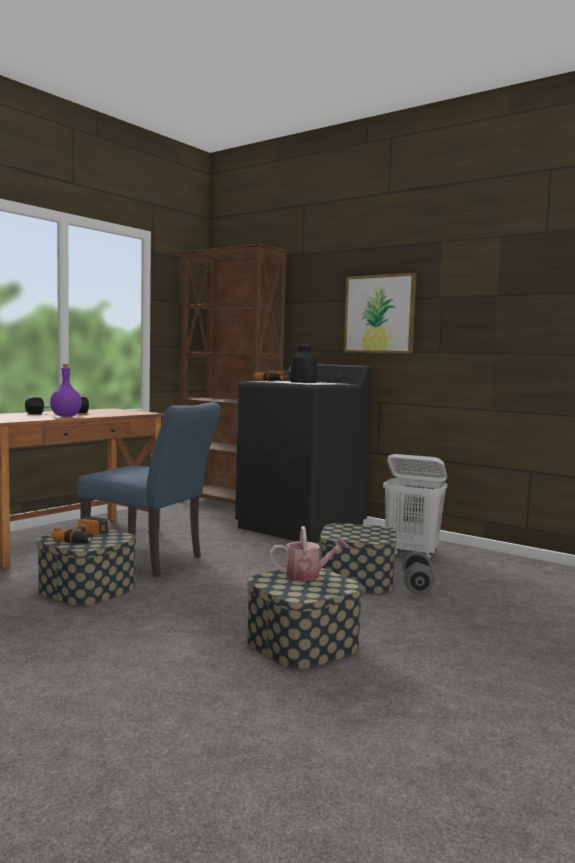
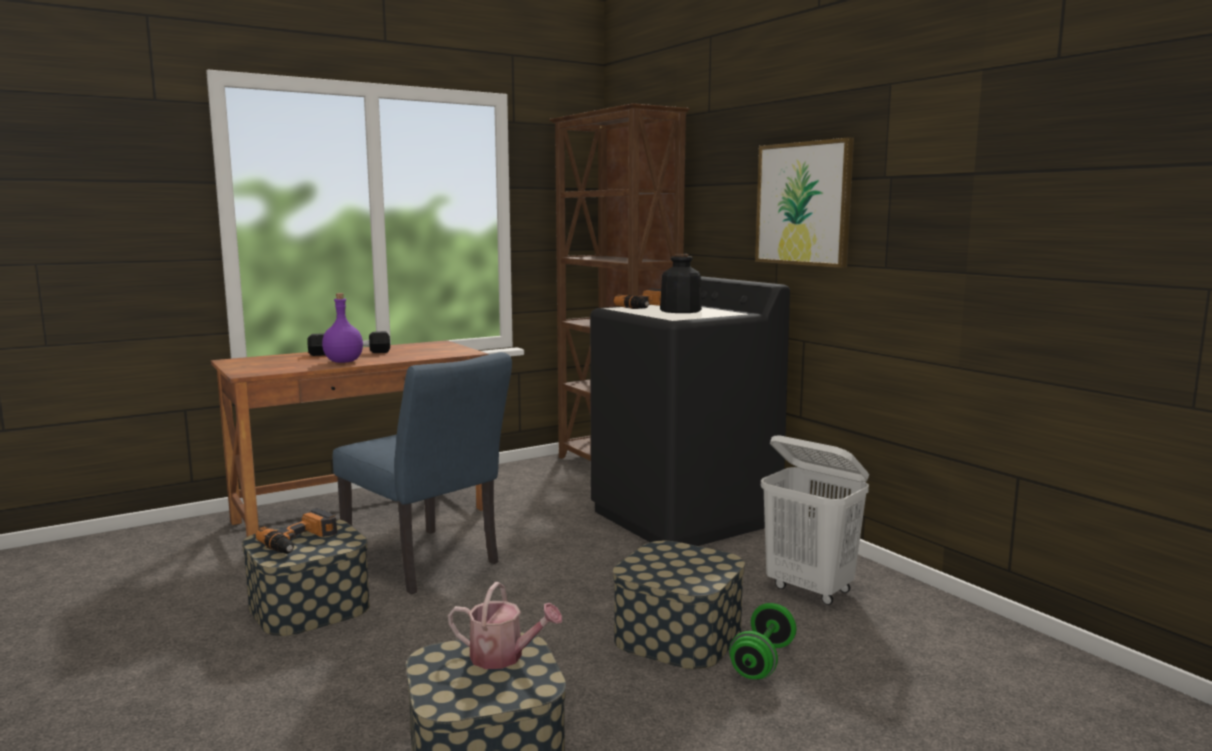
camera: 20 degrees right, 5 degrees up
(417, 586) = (762, 661): grey dumbbell -> green dumbbell

